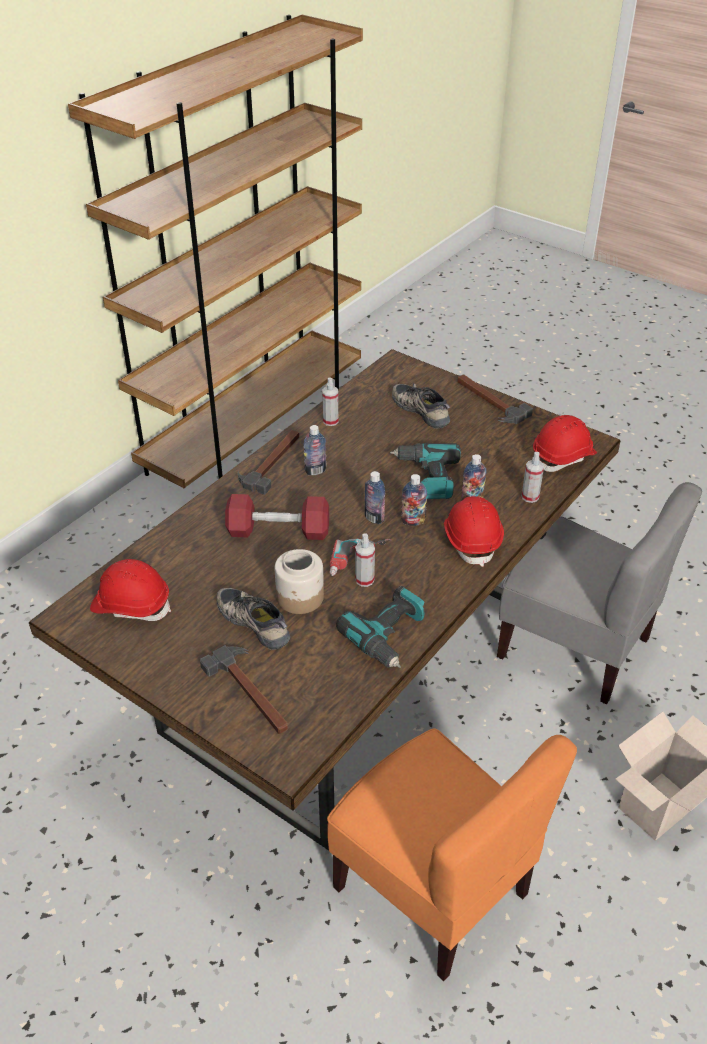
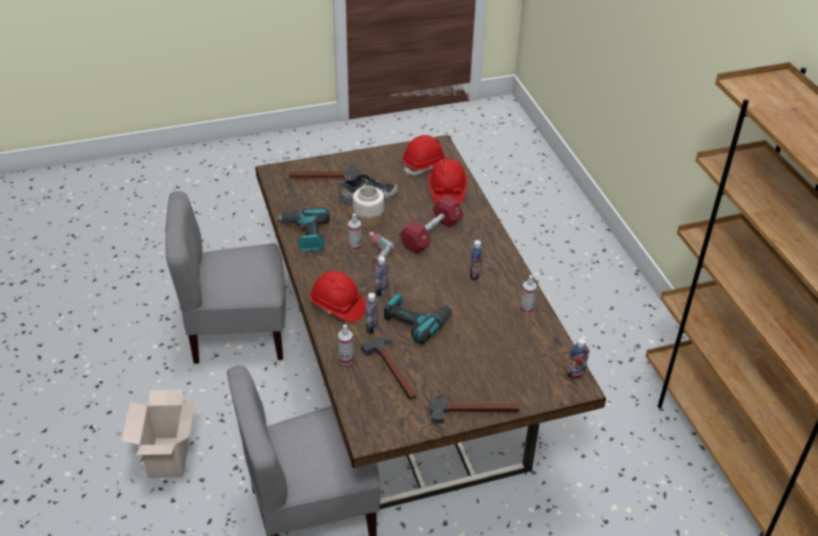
camera: 125 degrees right, 0 degrees up
(272, 462) = (502, 260): hammer -> hammer (393, 370)
(374, 518) = (402, 276): bottle -> bottle (575, 374)
(422, 410) = (497, 364): shoe -> none
(433, 889) = (237, 333): orange chair -> grey chair
(563, 457) = (366, 407): red hard hat -> red hard hat (447, 191)

